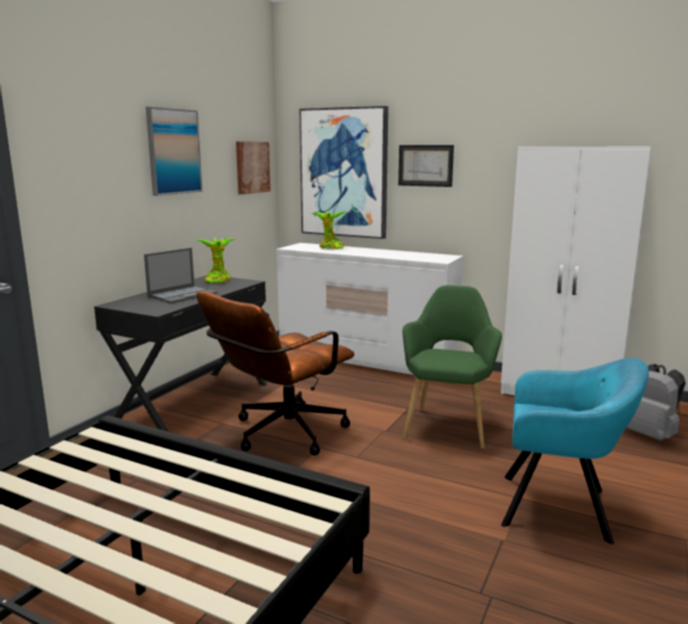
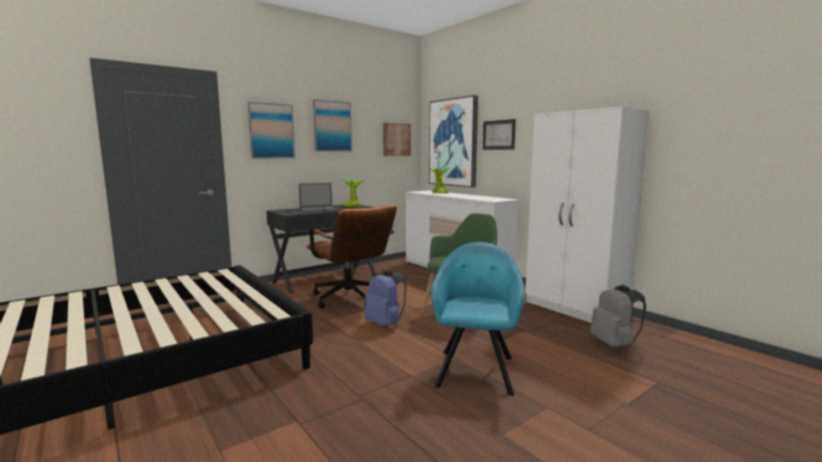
camera: 25 degrees right, 5 degrees down
(90, 165) = (271, 131): none -> picture
(280, 434) = (351, 300): brown office chair -> brown office chair turned 105 degrees counterclockwise
(376, 465) = (385, 324): none -> blue backpack
(560, 508) = (475, 369): turquoise armchair -> turquoise armchair turned 120 degrees counterclockwise

